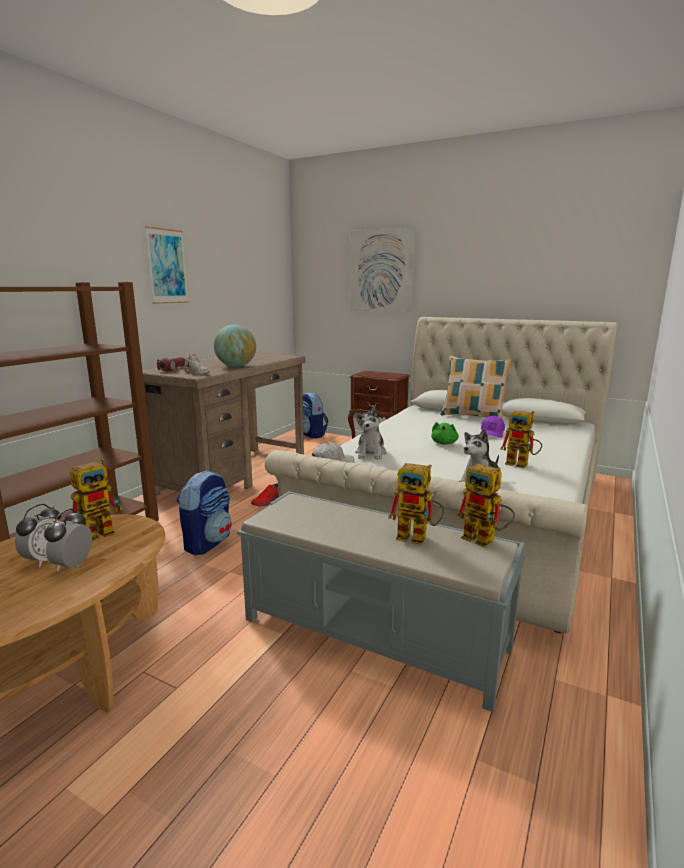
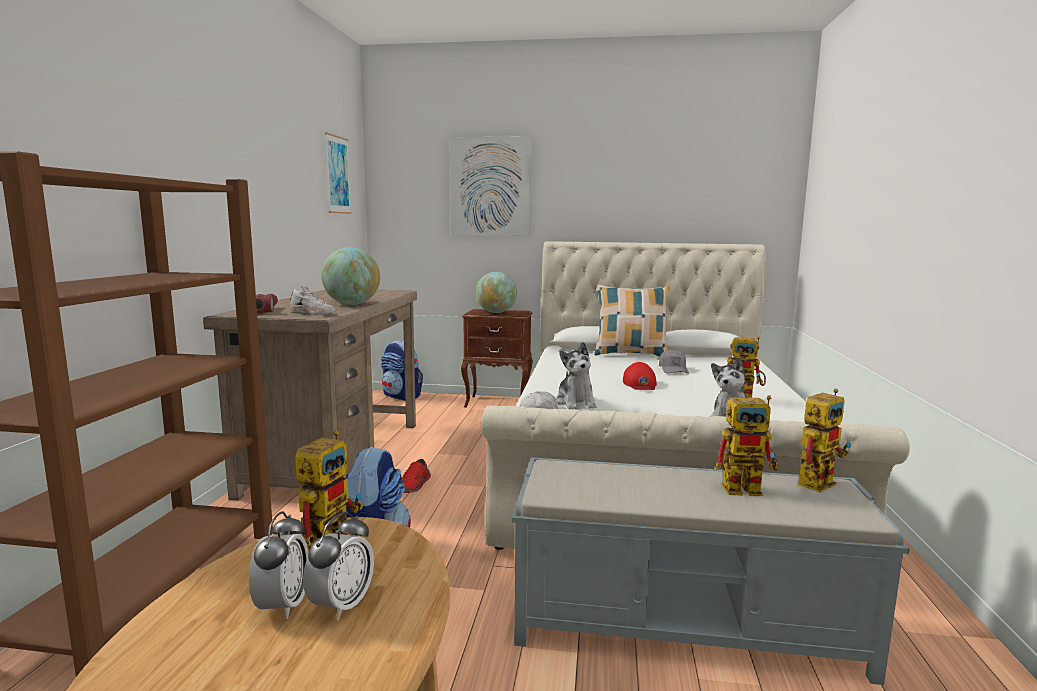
camera: 20 degrees left, 5 degrees down
(72, 565) = (341, 605): alarm clock -> alarm clock turned 150 degrees counterclockwise
(167, 266) = (243, 166): picture -> picture (337, 175)
(377, 374) = (496, 312): none -> globe
(444, 443) = (640, 384): green plush toy -> red cap
(485, 540) = (817, 481): toy robot -> toy robot turned 60 degrees counterclockwise
(492, 433) = (673, 369): purple cap -> grey cap

